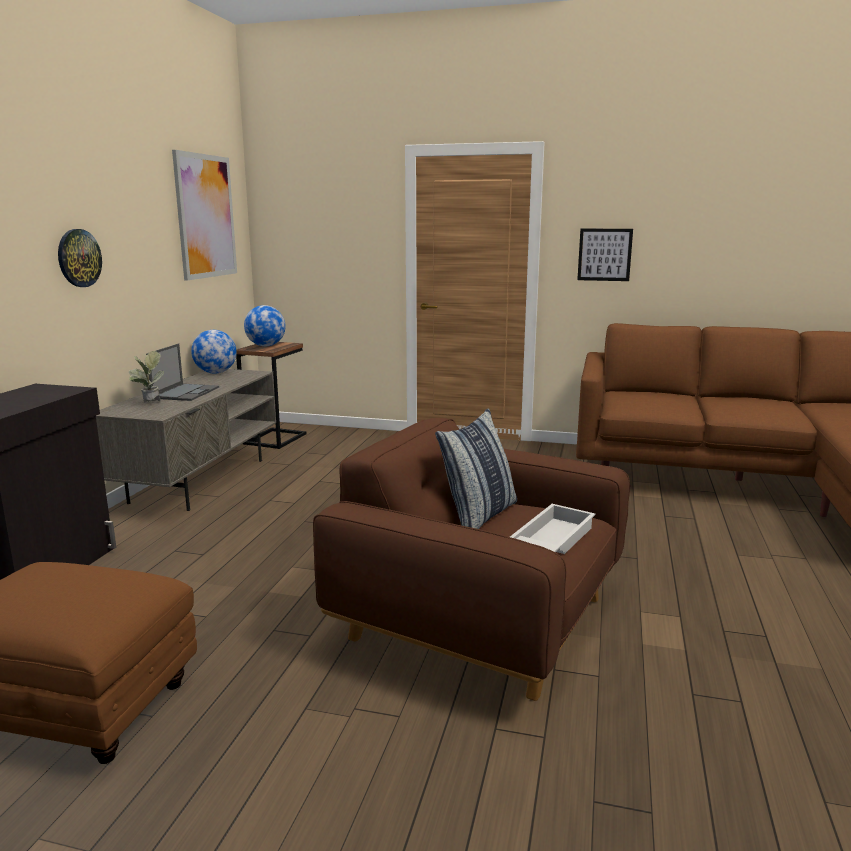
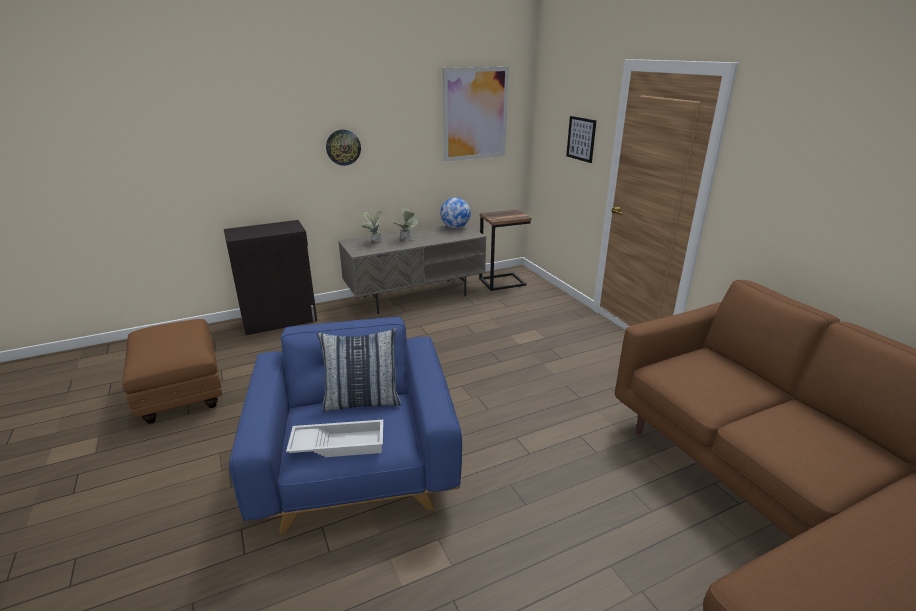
camera: 50 degrees right, 10 degrees up
(186, 392) = (406, 239): laptop -> potted plant
(266, 346) = (503, 214): globe -> none
(480, 619) = (356, 468): brown armchair -> blue armchair
(604, 254) = (771, 200): picture -> picture (581, 139)

